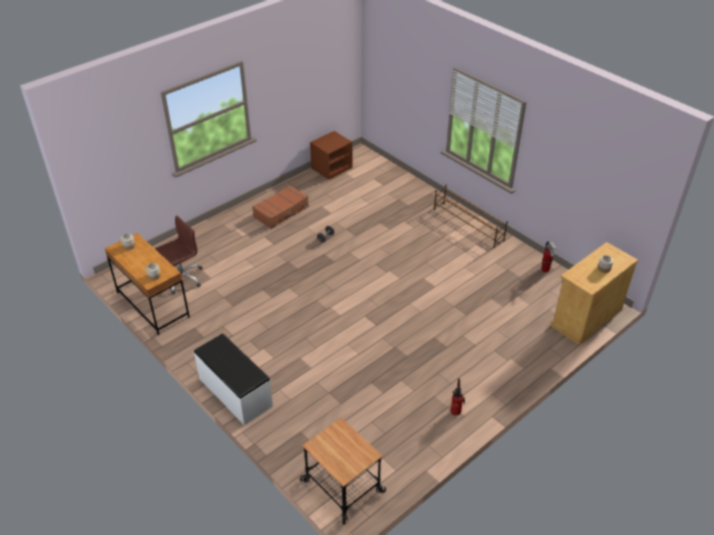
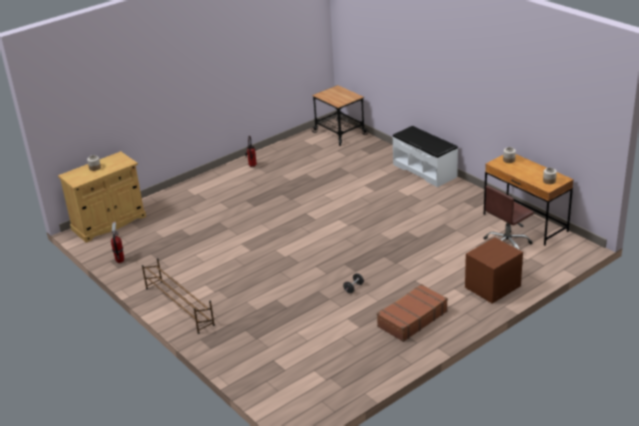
camera: 175 degrees left, 10 degrees down
(331, 168) = (346, 388): brown nightstand -> brown nightstand (492, 287)

